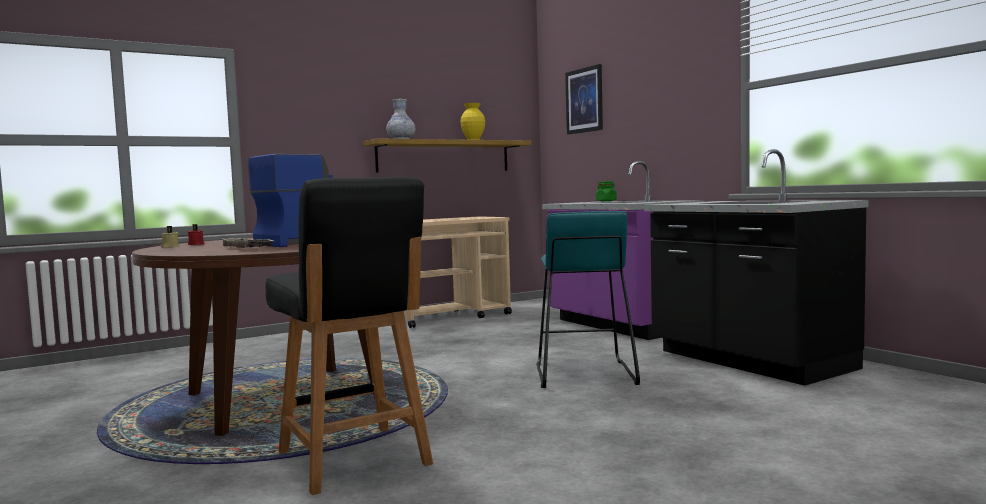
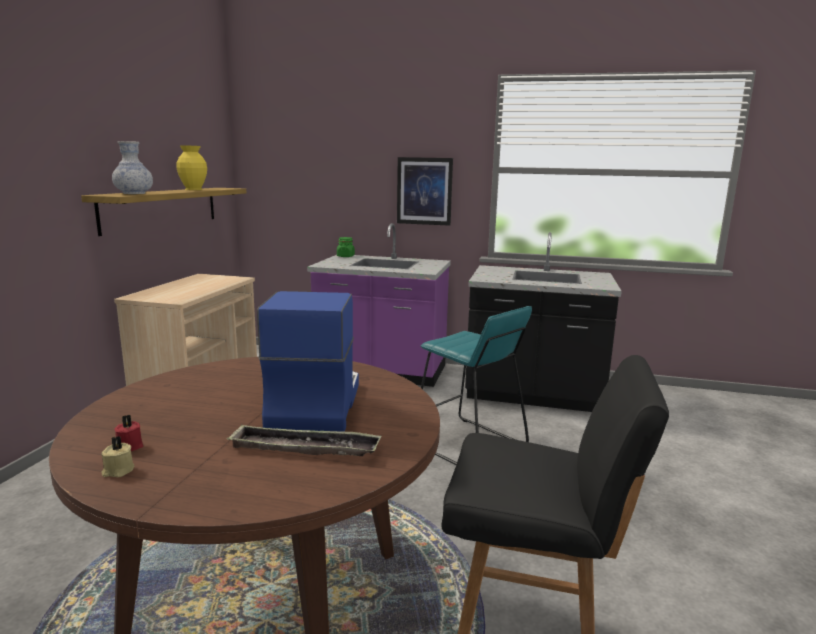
camera: 45 degrees left, 10 degrees up
(584, 100) = (303, 151): picture -> picture (424, 191)

